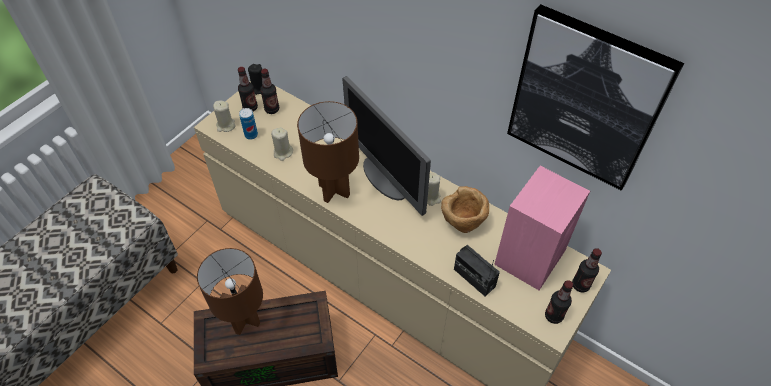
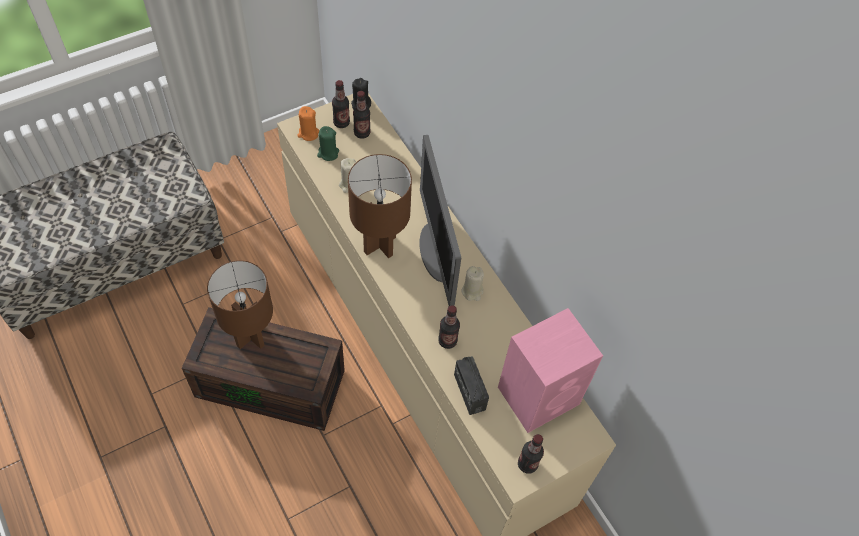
camera: 20 degrees right, 5 degrees up
(226, 126) = (308, 133): beige candle -> orange candle
(251, 135) = (328, 153): can -> green candle
(462, 222) = (490, 331): brown bowl -> none
(580, 285) = (573, 446): bottle -> bottle (447, 341)
(586, 99) = (616, 263): picture -> none

